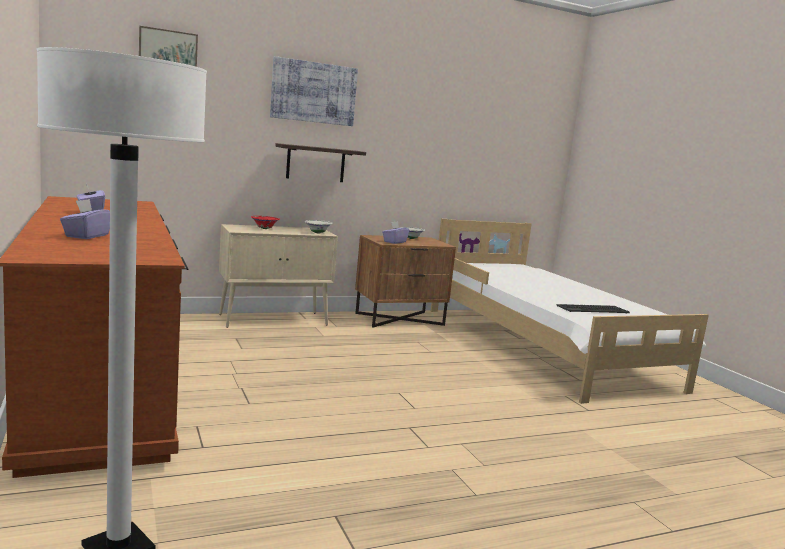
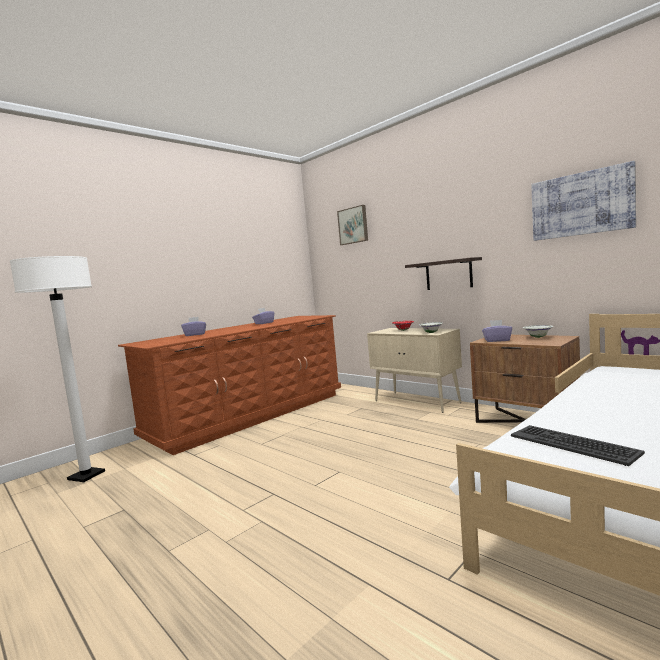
camera: 70 degrees right, 5 degrees down
(313, 92) = (439, 217): picture -> picture (581, 204)

